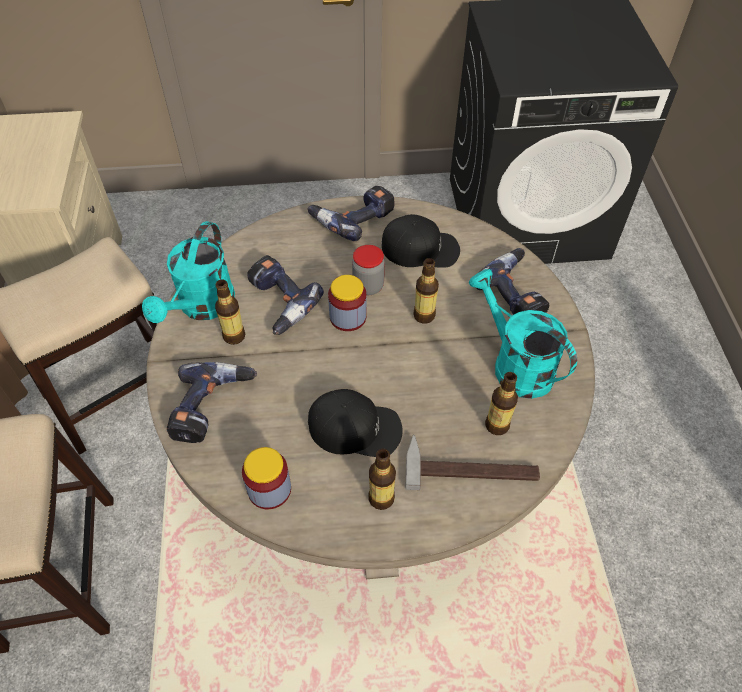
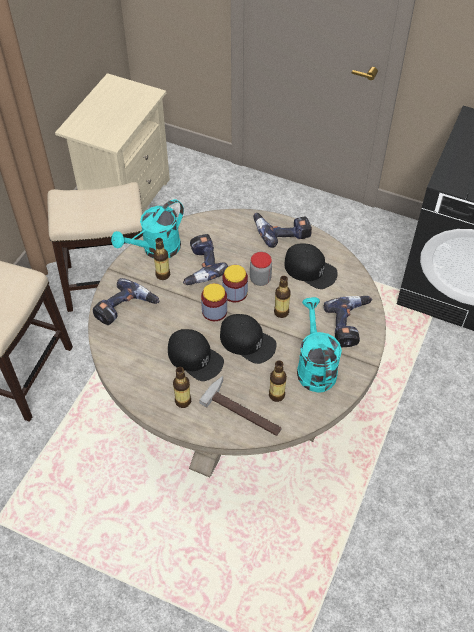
camera: 30 degrees right, 0 degrees up
(269, 489) = (128, 367): jar -> jar (214, 311)
(409, 372) = (247, 341): none -> black cap

